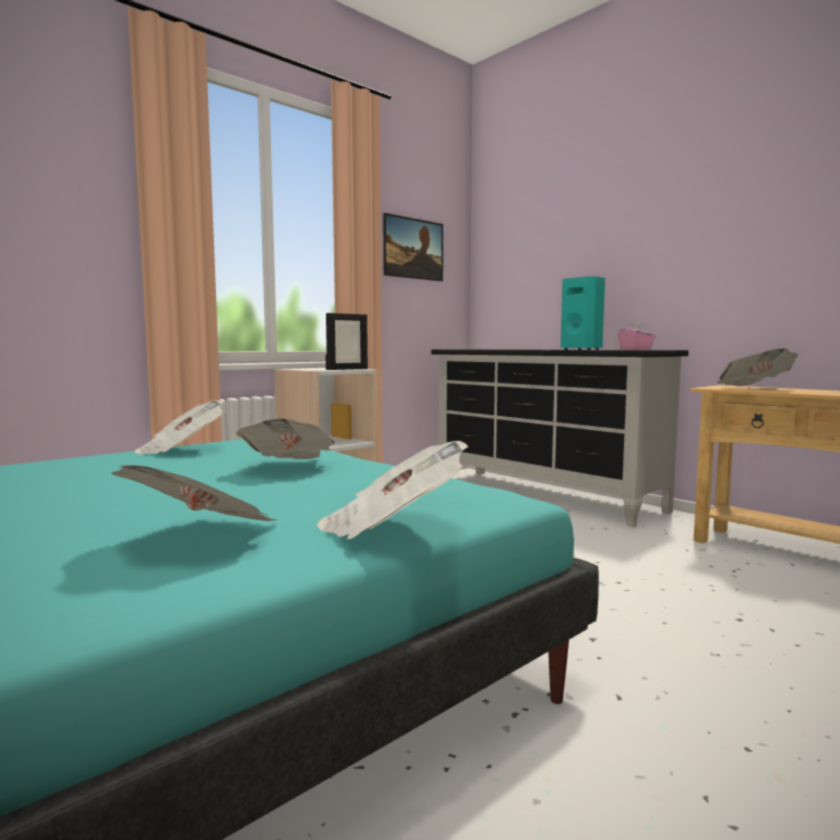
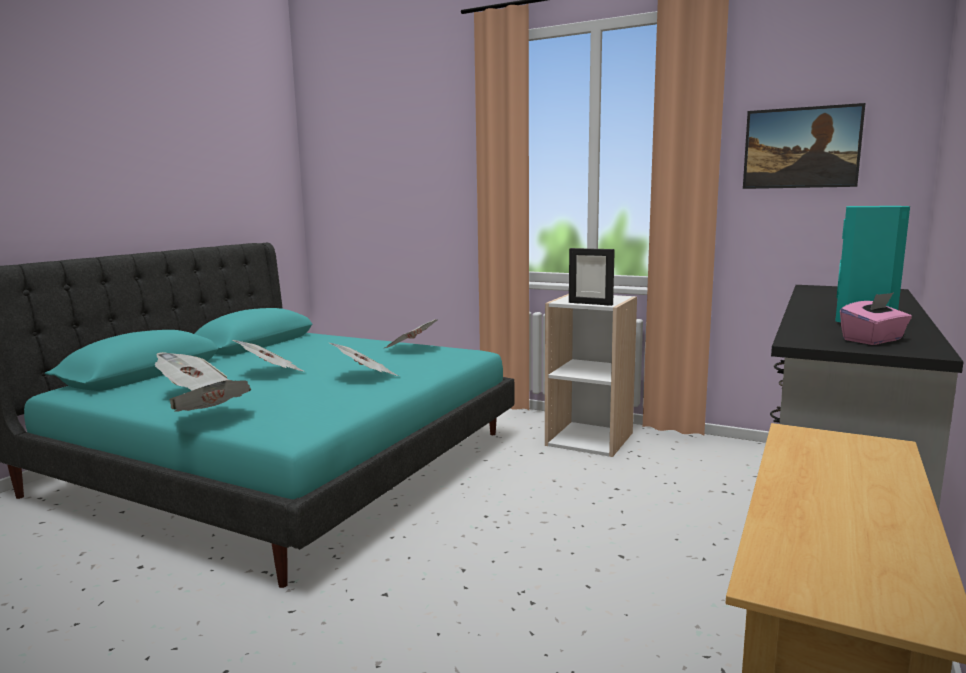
camera: 70 degrees right, 5 degrees up
(754, 388) = (835, 459): newspaper -> newspaper (271, 373)

